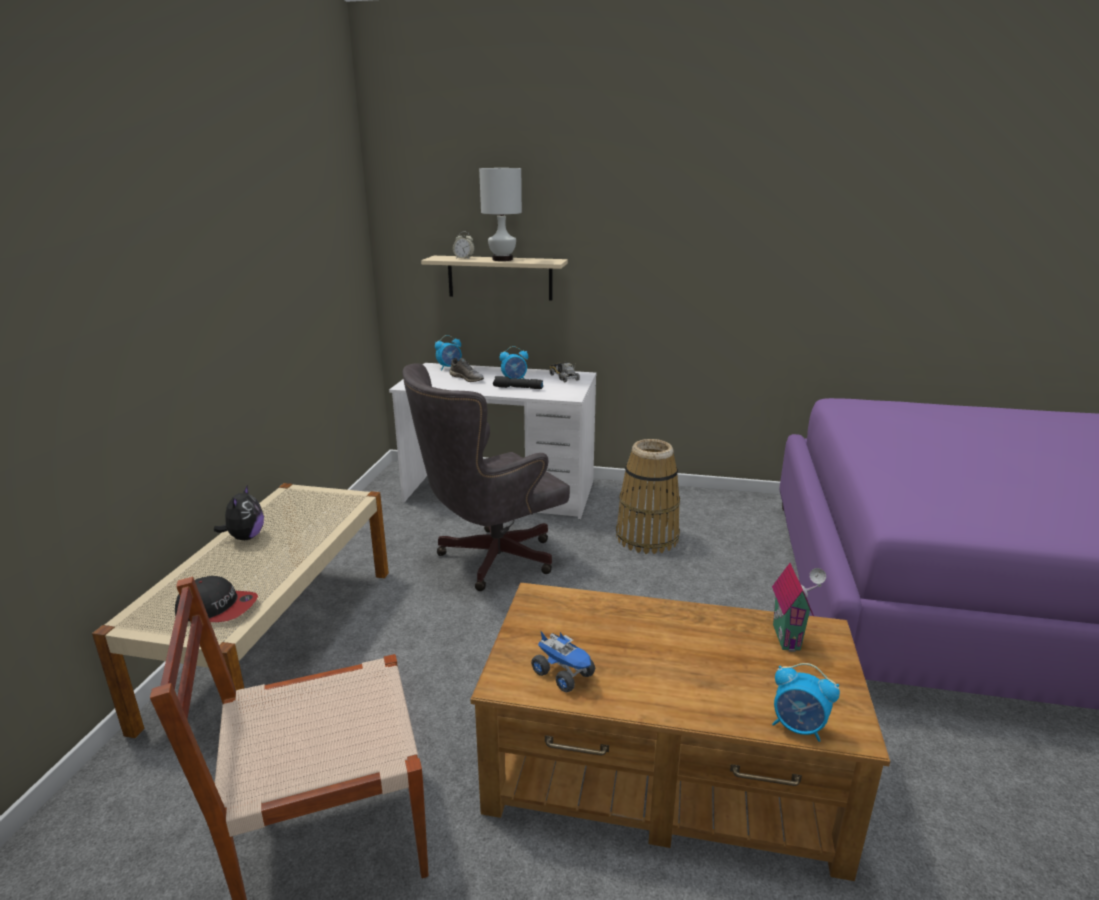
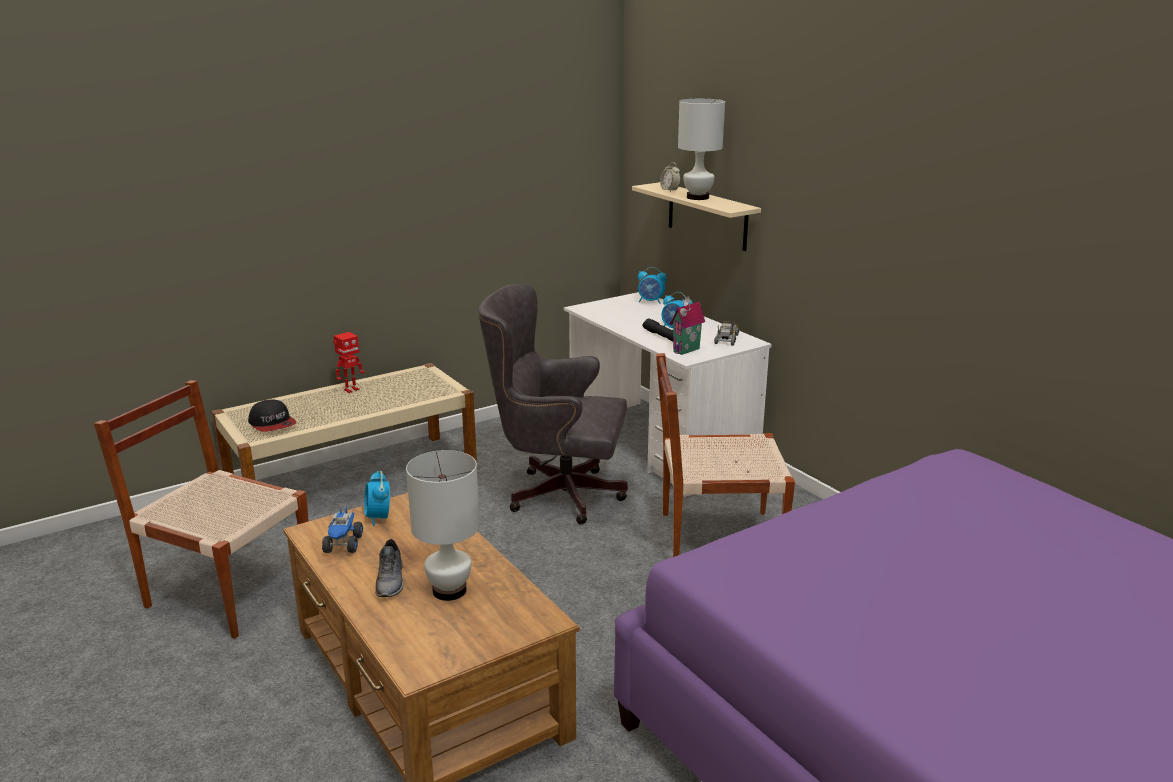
camera: 45 degrees right, 0 degrees up
(245, 537) = (351, 390): plush toy -> toy robot
(467, 378) = (642, 315): grey shoe -> grey shoe (391, 581)
(646, 537) = (716, 538): basket -> chair
(727, 653) = (449, 591): none -> white table lamp
(789, 637) = (509, 608): toy house -> toy house (687, 350)
(798, 727) = (395, 647): alarm clock -> alarm clock (378, 518)

